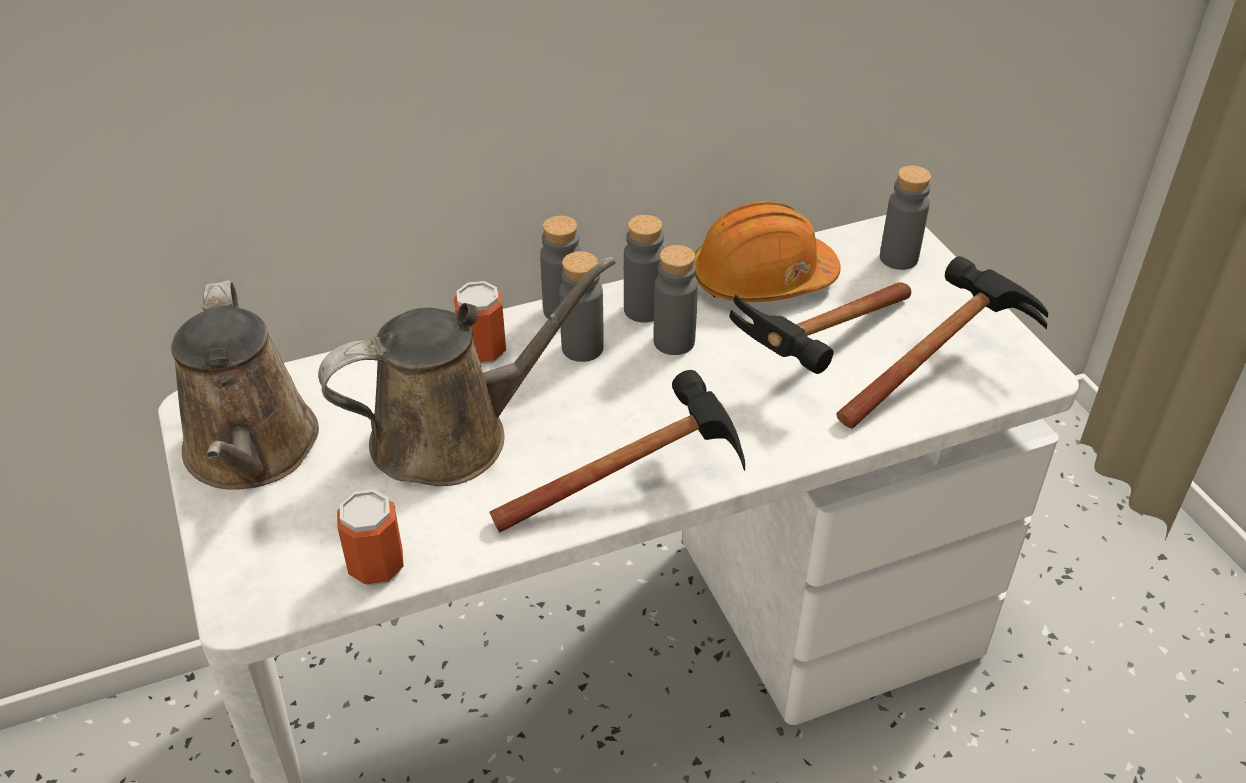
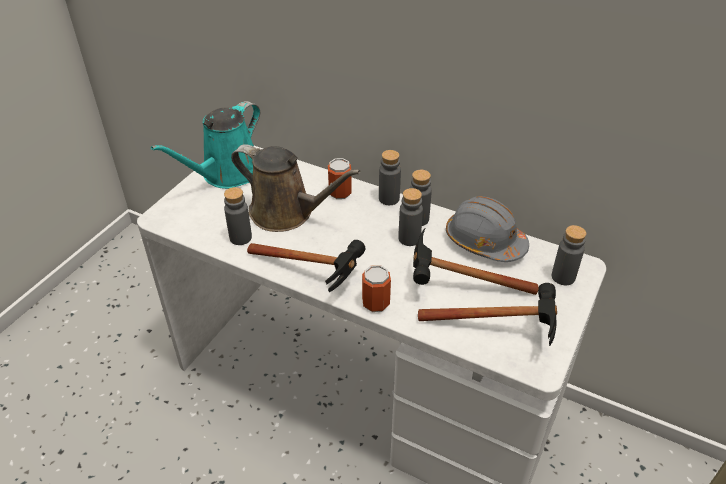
camera: 50 degrees right, 0 degrees up
(252, 452) = (227, 174): brown watering can -> turquoise watering can
(376, 566) = (204, 234): can -> can (376, 303)
(582, 348) = (373, 216): grey bottle -> grey bottle (240, 237)
(761, 280) = (484, 241): orange hard hat -> grey hard hat

